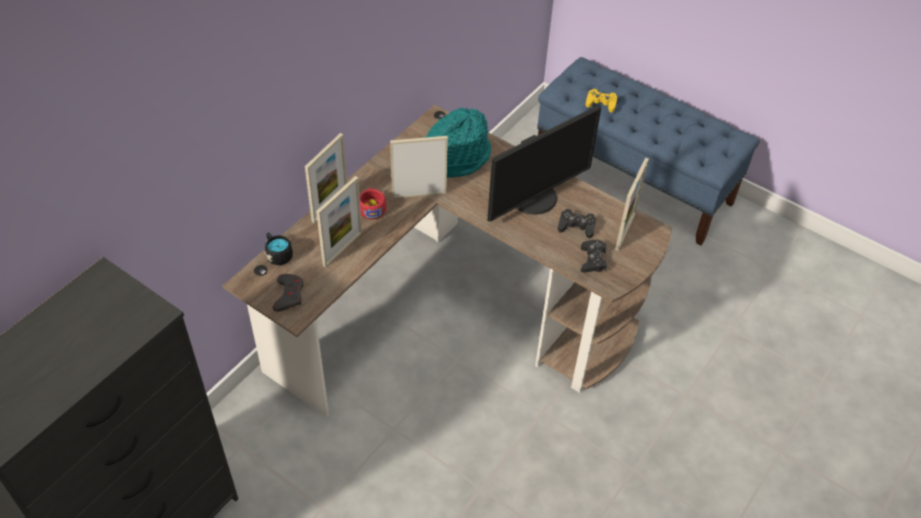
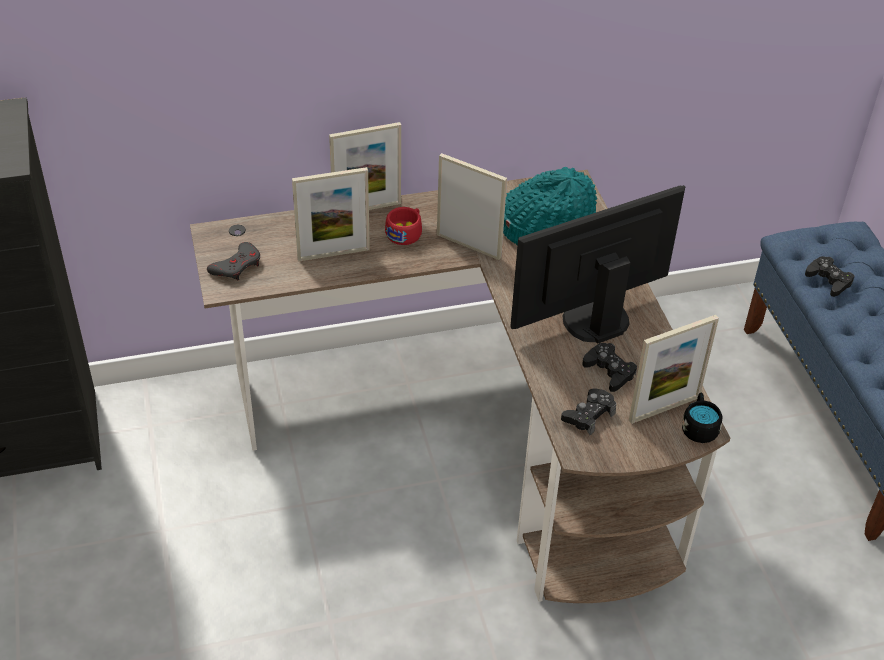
camera: 40 degrees right, 5 degrees down
(277, 254) = (267, 224): black mug -> black mug (699, 427)
(535, 199) = (593, 317): monitor -> monitor turned 150 degrees clockwise
(601, 103) = (828, 280): yellow game controller -> black game controller

